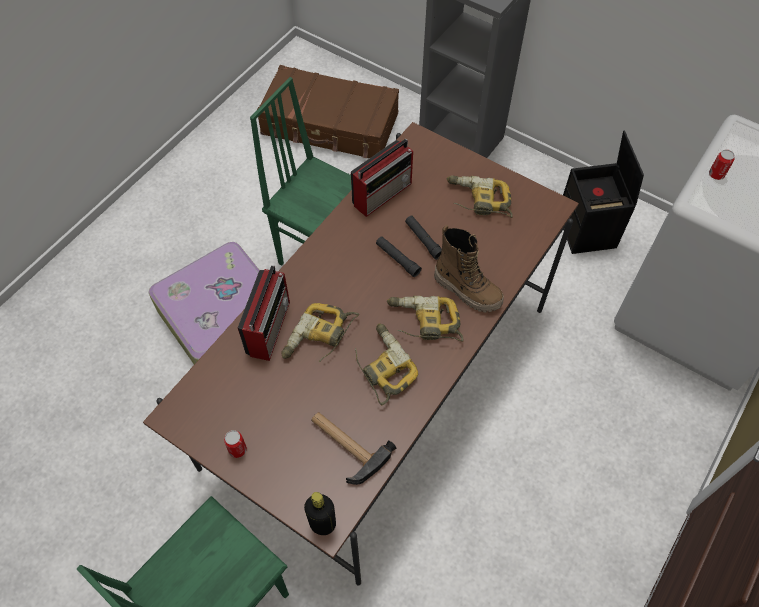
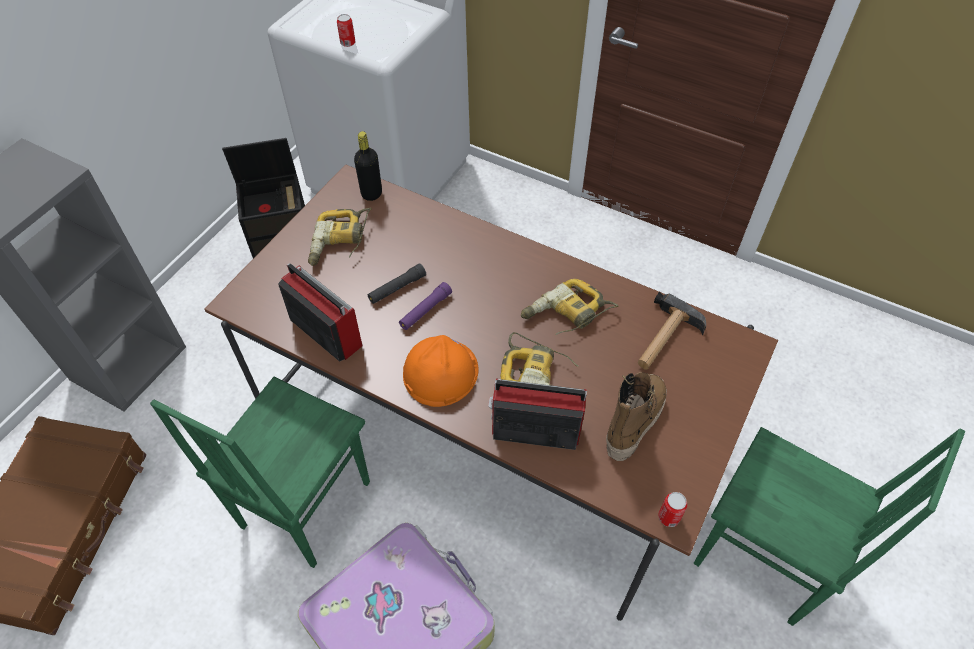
camera: 95 degrees left, 5 degrees down
(237, 449) = (696, 439): can -> can (669, 517)
(322, 523) = (750, 350): black bottle -> black bottle (371, 193)
(334, 267) = (440, 372): none -> orange hard hat
(397, 259) = (425, 310): black flashlight -> purple flashlight
(424, 323) = (508, 283): power drill -> none
(467, 290) = (463, 248): boot -> boot (633, 421)

